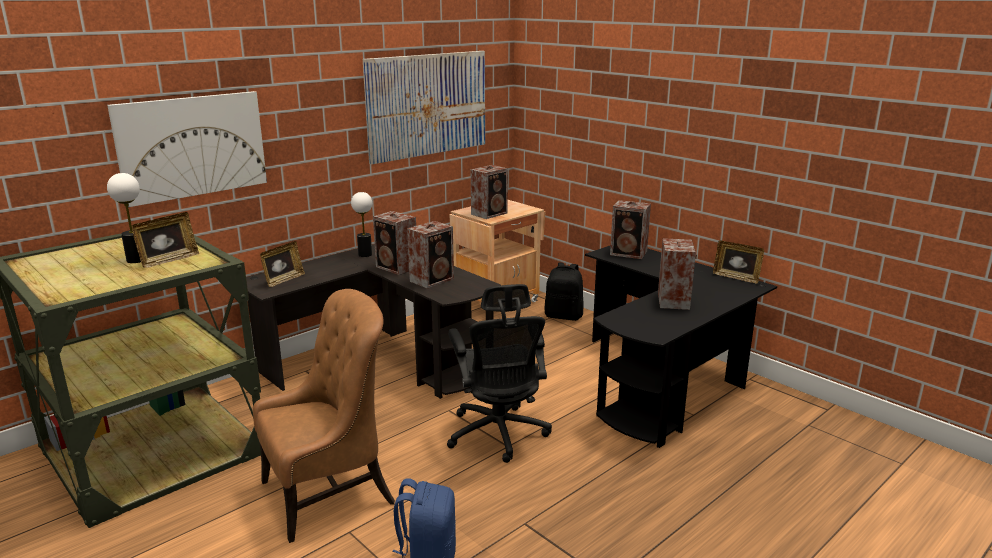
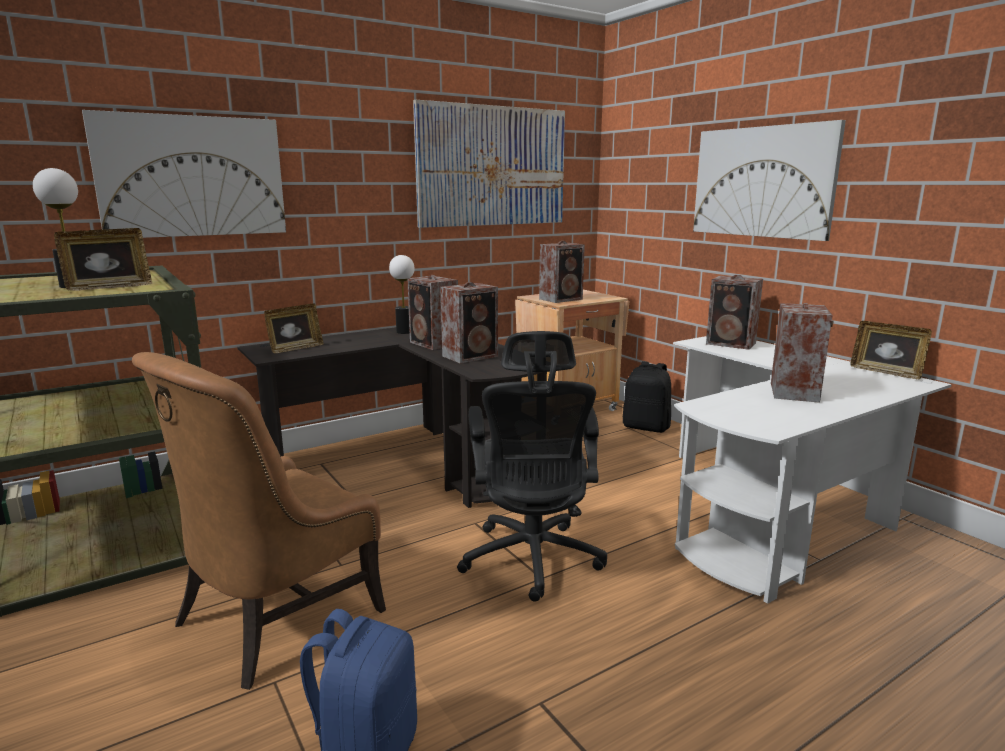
camera: 10 degrees right, 5 degrees down
(330, 492) = (276, 617): brown chair -> brown chair turned 150 degrees clockwise
(648, 127) = (762, 182): none -> picture
(664, 380) = (775, 509): black desk -> white desk

